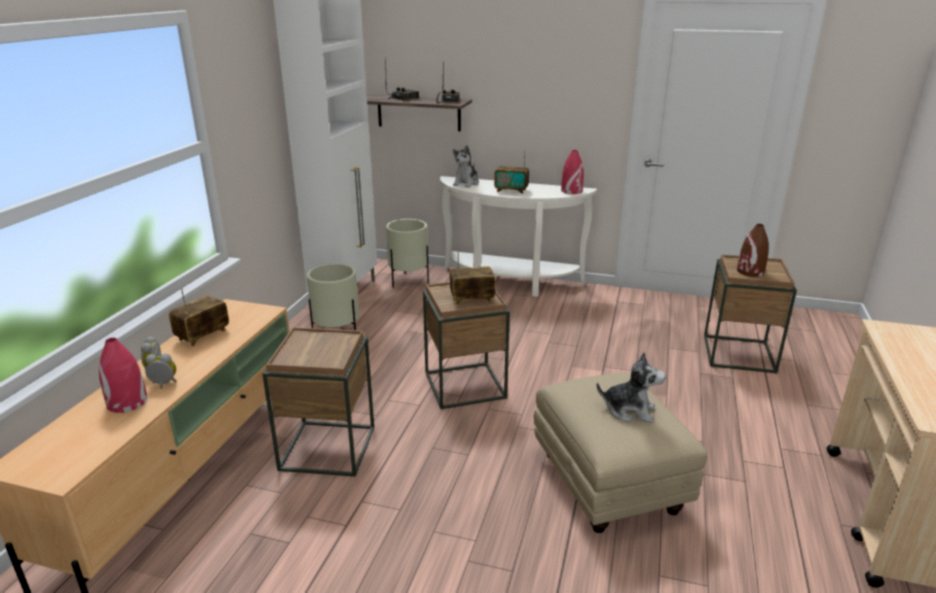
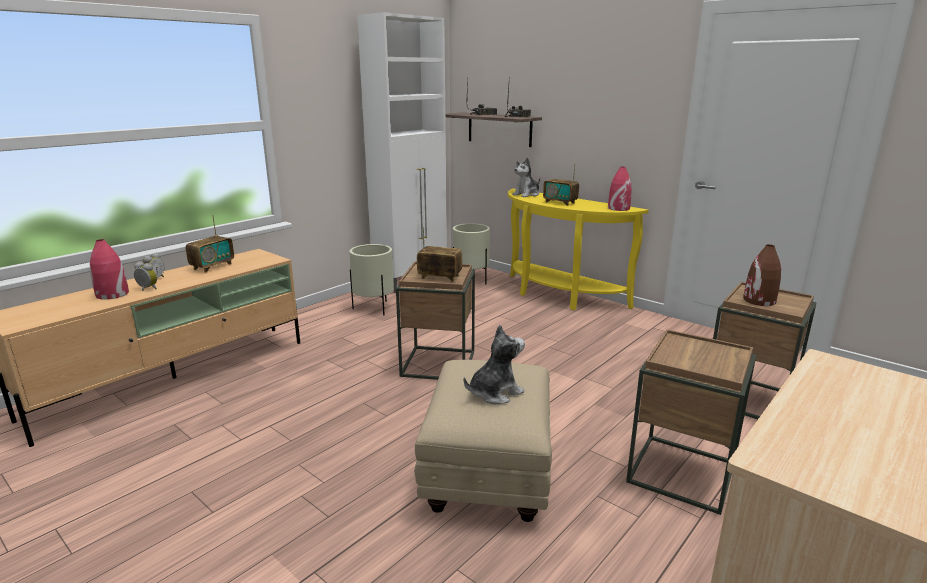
camera: 25 degrees right, 5 degrees down
(203, 335) = (212, 266): radio -> radio turned 150 degrees clockwise
(328, 448) = (285, 382): brown side table -> brown side table (682, 473)
(509, 283) = (558, 296): white console table -> yellow console table
(629, 410) = (494, 393): plush toy -> plush toy turned 75 degrees counterclockwise

